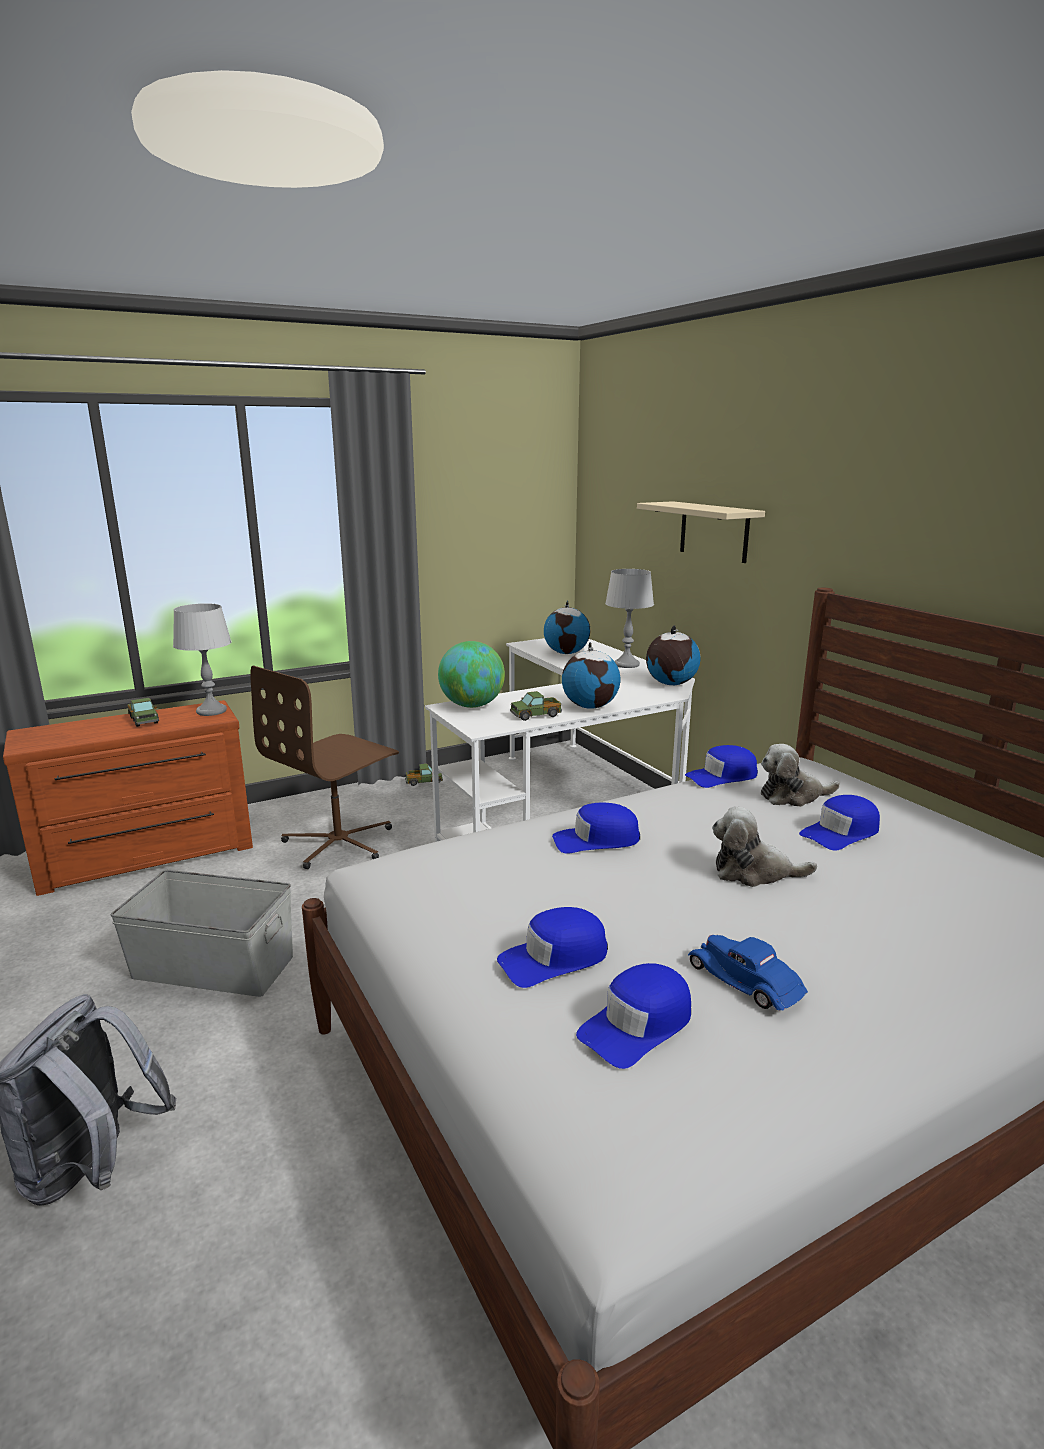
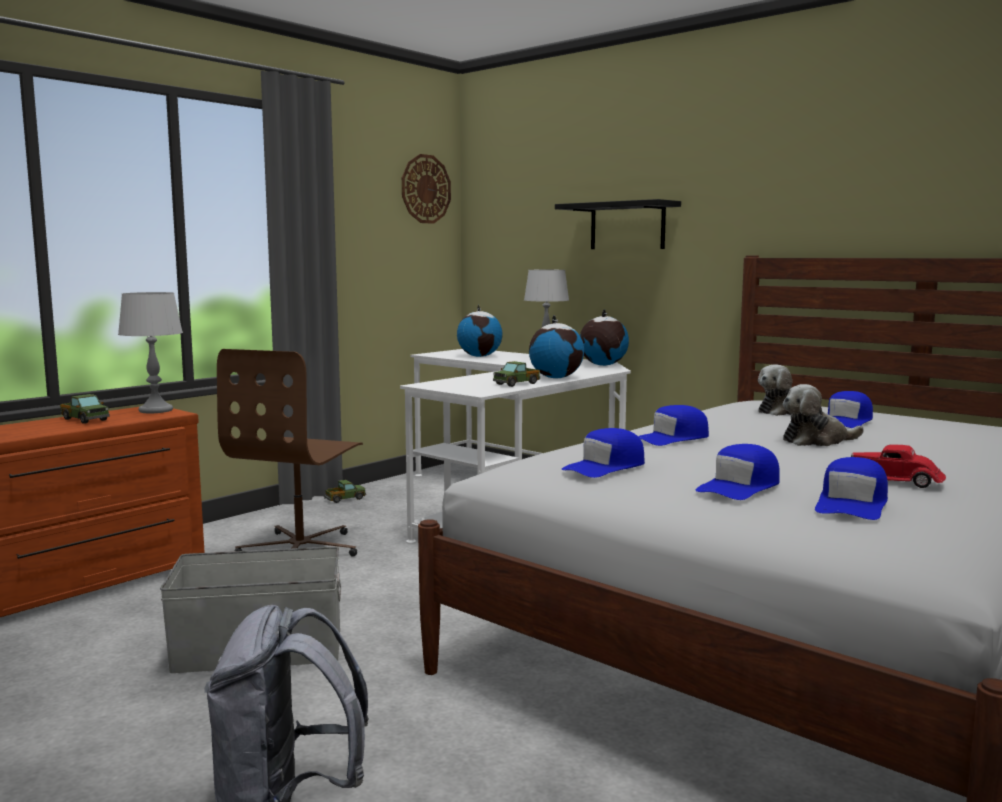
camera: 20 degrees left, 10 degrees down
(472, 705) = (446, 383): globe -> none
(532, 471) = (425, 189): none -> wall clock
(714, 531) = (627, 226): beige shelf -> black shelf
(722, 776) = (715, 407): blue cap -> blue cap (605, 467)
(746, 980) = (892, 480): blue toy car -> red toy car

